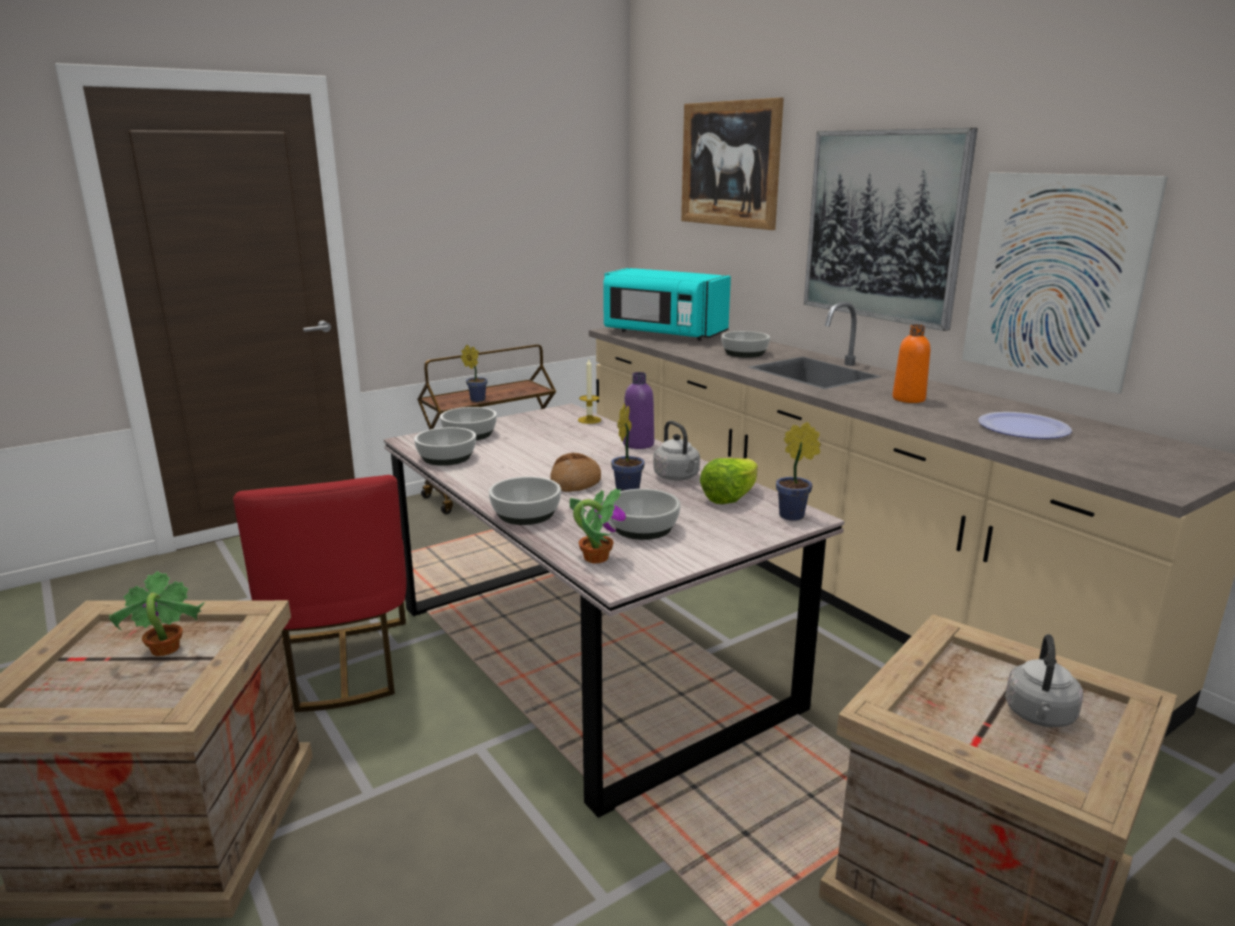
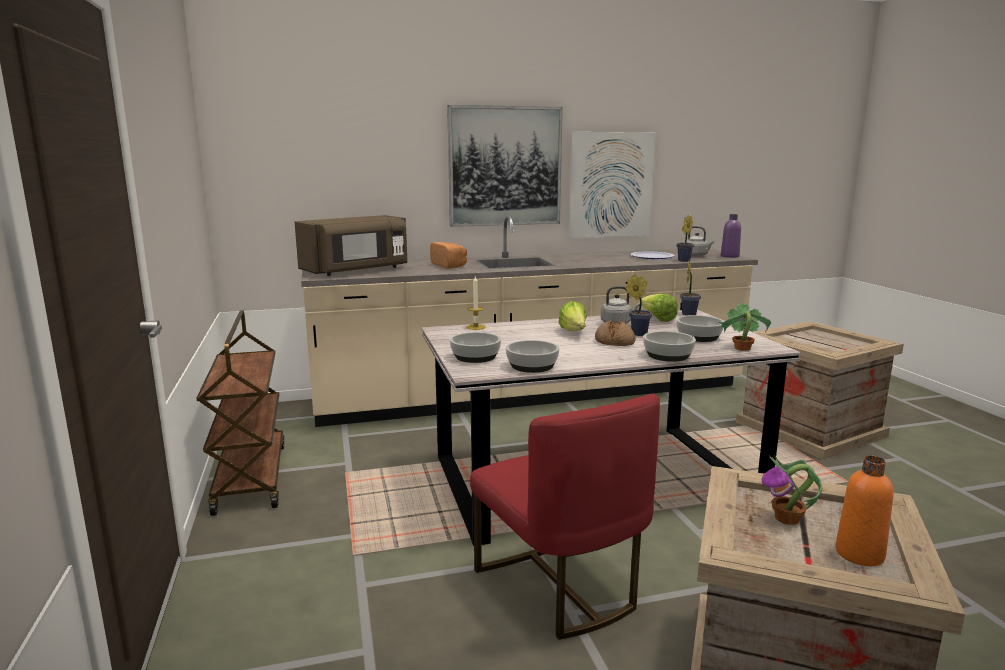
camera: 70 degrees left, 5 degrees down
(342, 665) = (560, 586): red chair -> red chair turned 60 degrees clockwise
(476, 400) = (254, 376): potted plant -> potted plant (683, 261)
(603, 460) = (574, 332): none -> lettuce
(638, 444) = (546, 323): purple bottle -> purple bottle (729, 256)
(662, 334) = (356, 270): turquoise microwave -> brown microwave
(729, 164) = (352, 128): picture -> none
(744, 353) = (449, 265): bowl -> bread
(908, 399) = (590, 260): orange bottle -> orange bottle (859, 554)
(1039, 716) = (824, 339): grey kettle -> grey kettle (697, 255)

